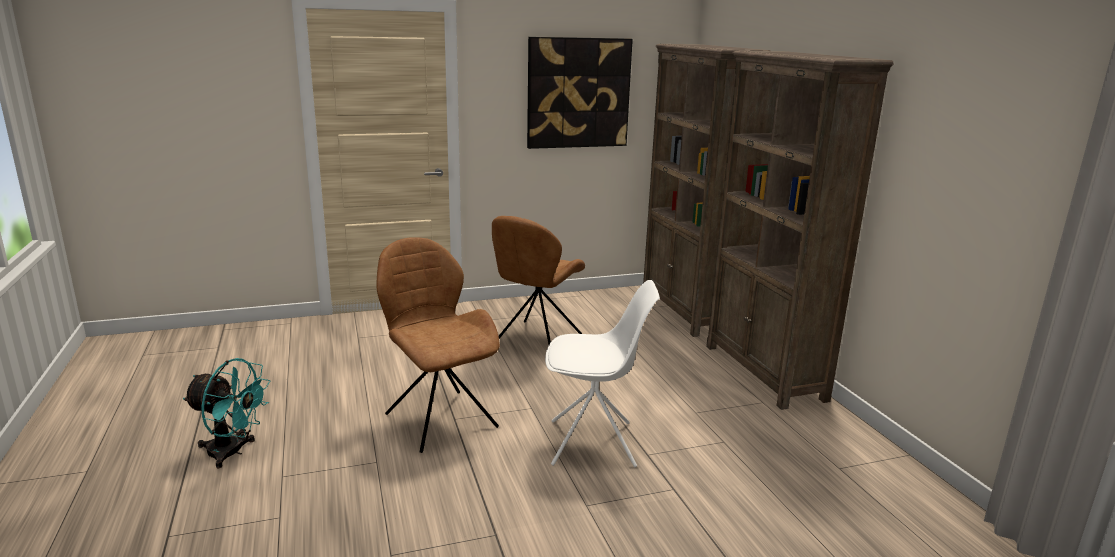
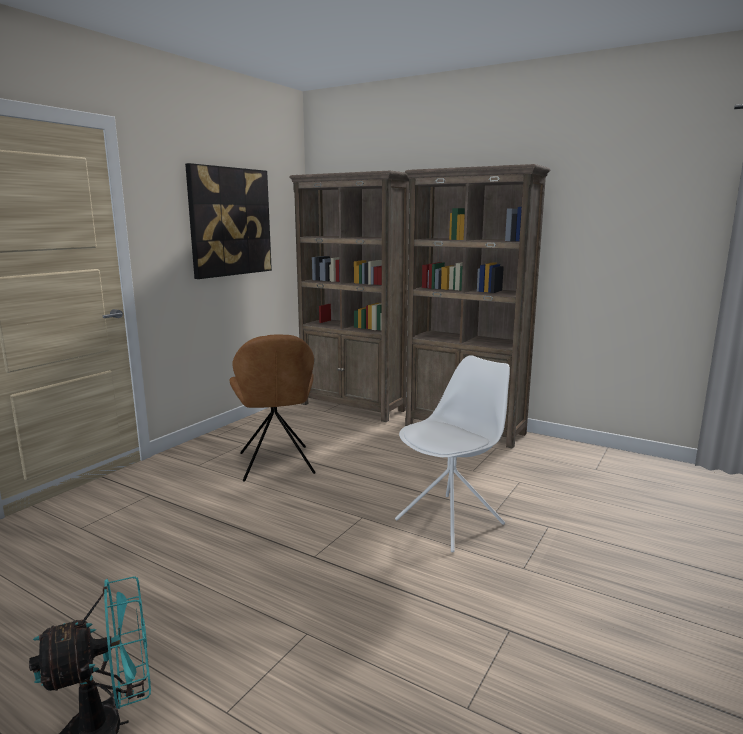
camera: 40 degrees left, 5 degrees down
(439, 418) = (300, 563): brown chair -> none

